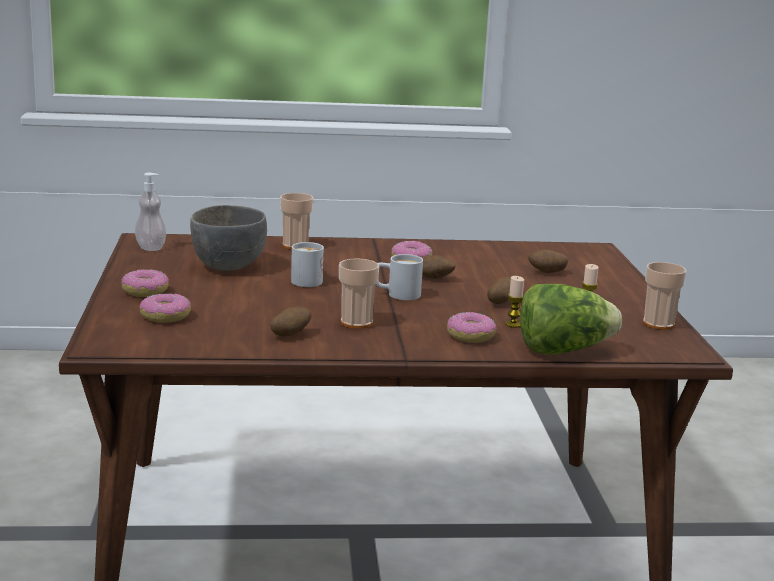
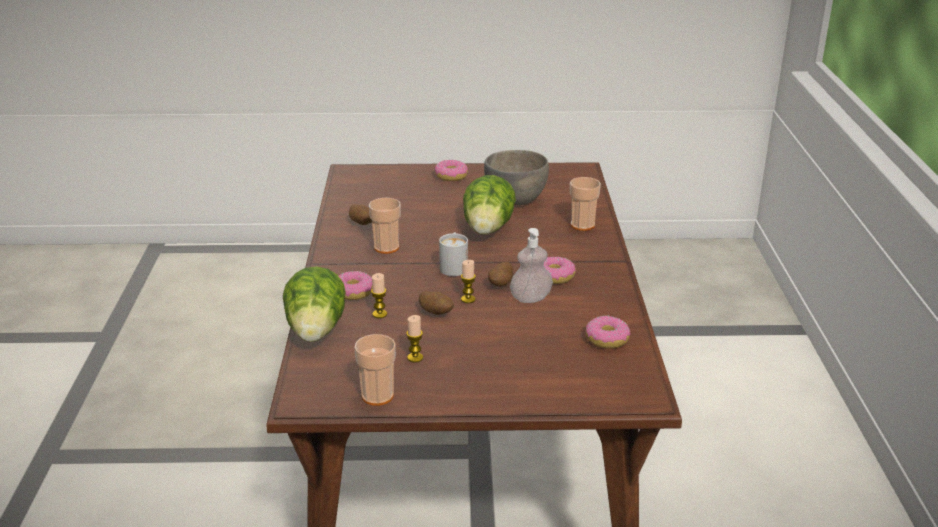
camera: 95 degrees right, 10 degrees up
(150, 248) = (555, 172): soap dispenser -> soap dispenser (530, 298)
(165, 316) = (400, 185): donut -> donut (607, 339)
(307, 279) = (488, 230): white mug -> lettuce
(467, 291) = (468, 299): none -> candle
(546, 273) = (533, 349): potato -> none

